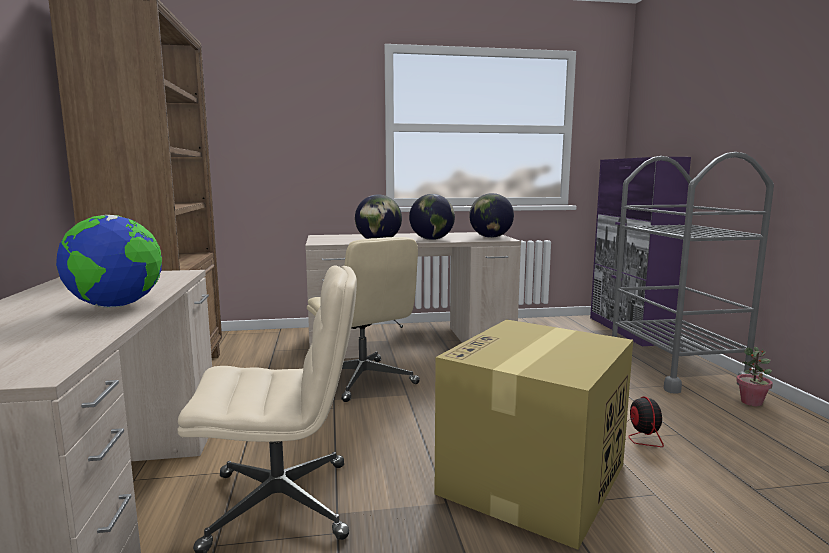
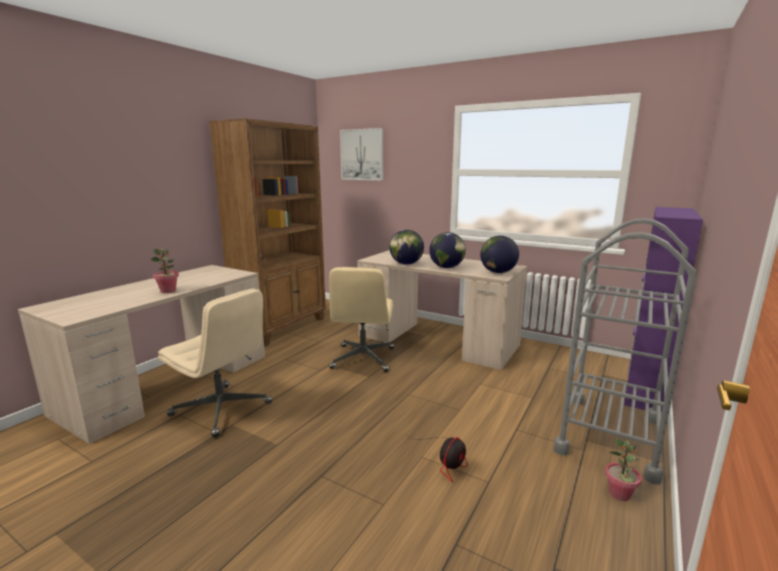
camera: 40 degrees right, 5 degrees up
(116, 306) = (168, 291): globe -> potted plant
(240, 101) = (362, 154): none -> picture
(533, 480) = (335, 457): cardboard box -> none

